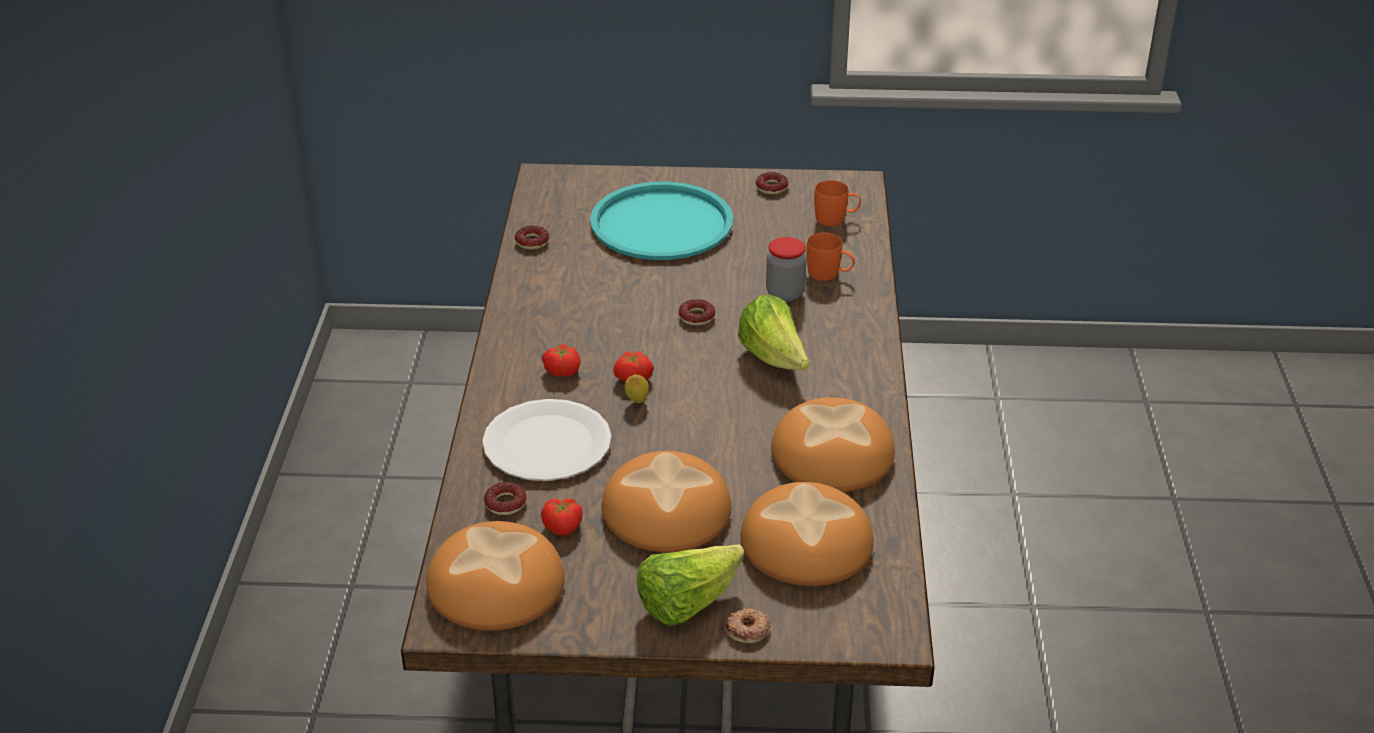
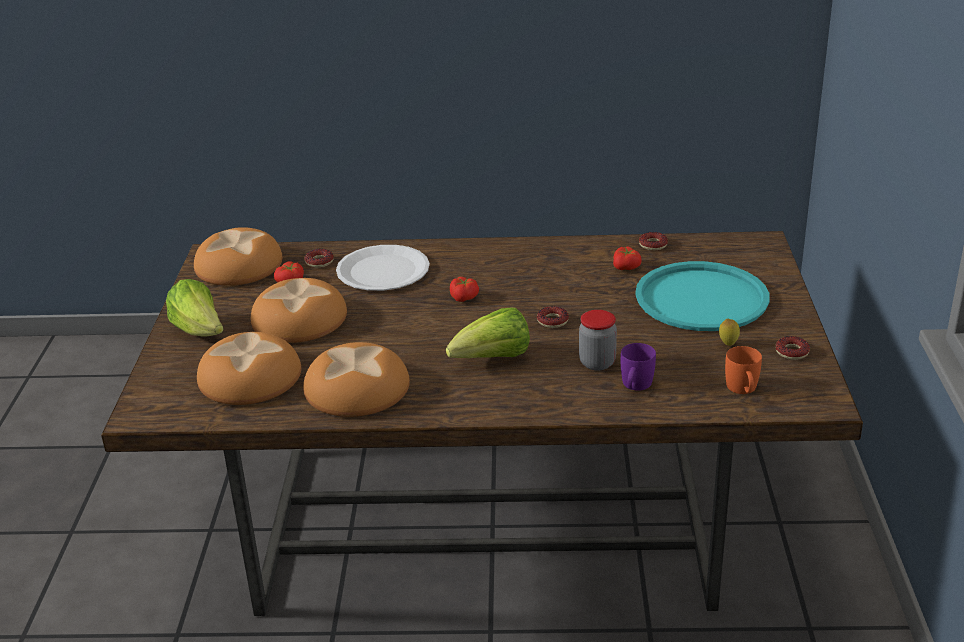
camera: 90 degrees right, 5 degrees down
(563, 370) = (472, 270): tomato -> tomato (627, 267)
(637, 402) = (432, 301): lemon -> lemon (728, 343)
(748, 629) = (166, 355): donut -> none
(829, 274) = (635, 386): orange mug -> purple mug

